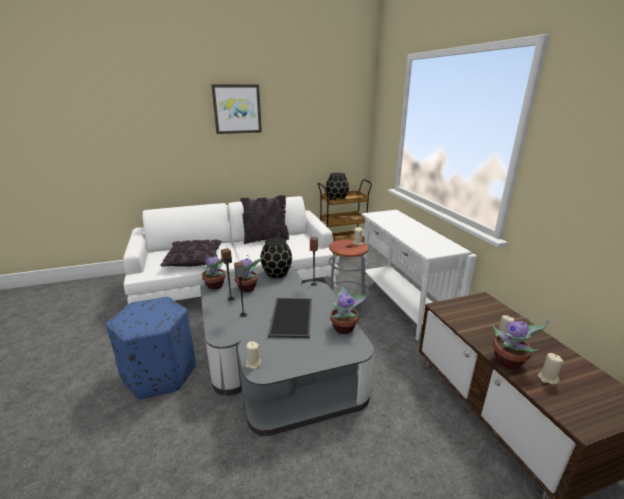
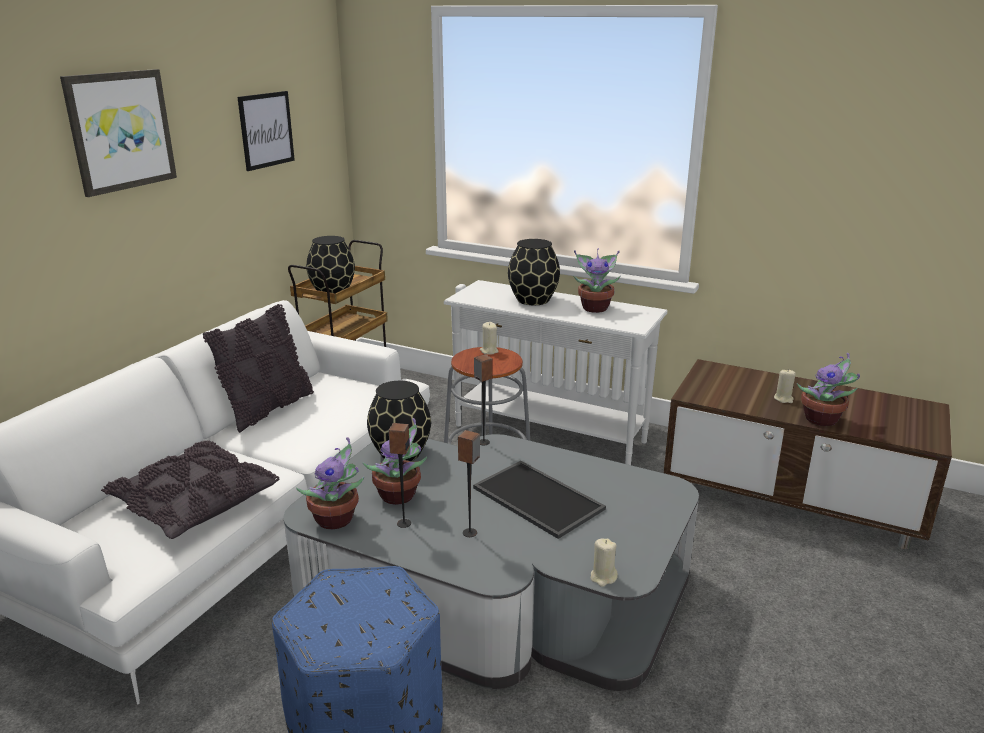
camera: 45 degrees left, 0 degrees up
(319, 117) = (266, 130): none -> picture
(345, 328) = (621, 475): potted plant -> potted plant (595, 308)
(402, 224) = (532, 300): none -> black vase
(547, 378) = (863, 418): beige candle -> none

